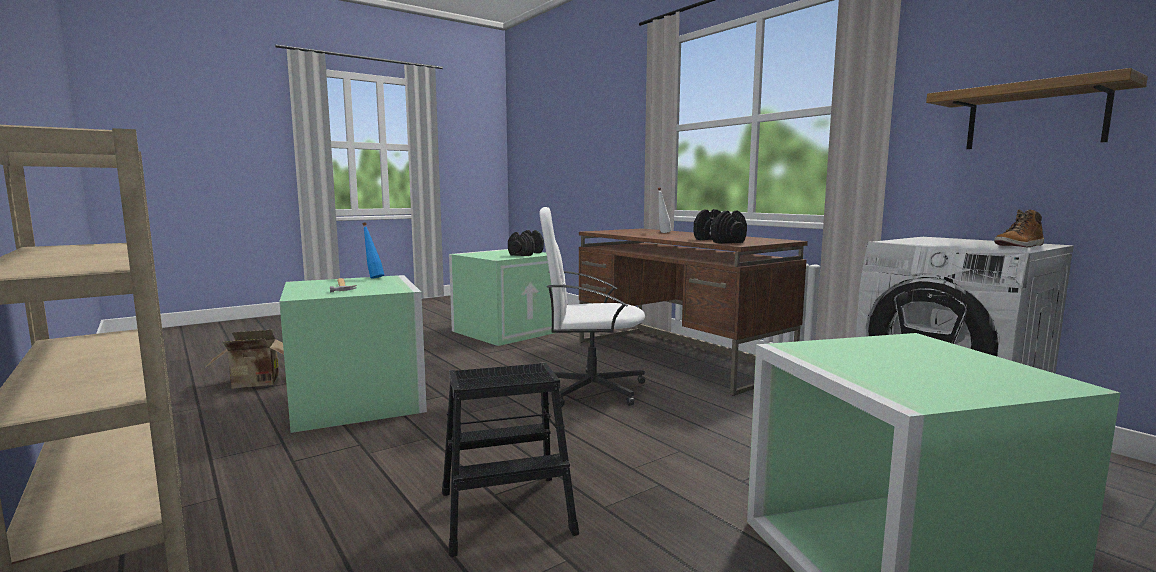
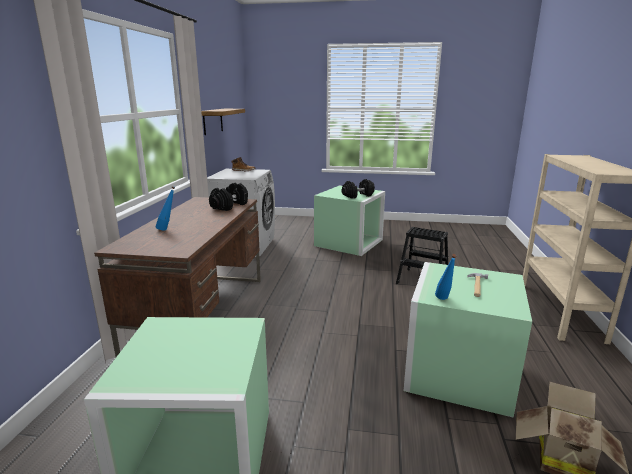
camera: 135 degrees left, 10 degrees up
(526, 254) = (173, 336): black dumbbell -> black dumbbell (358, 196)
(589, 389) = (307, 314): white office chair -> none
(662, 233) = (168, 229): white bottle -> blue bottle

